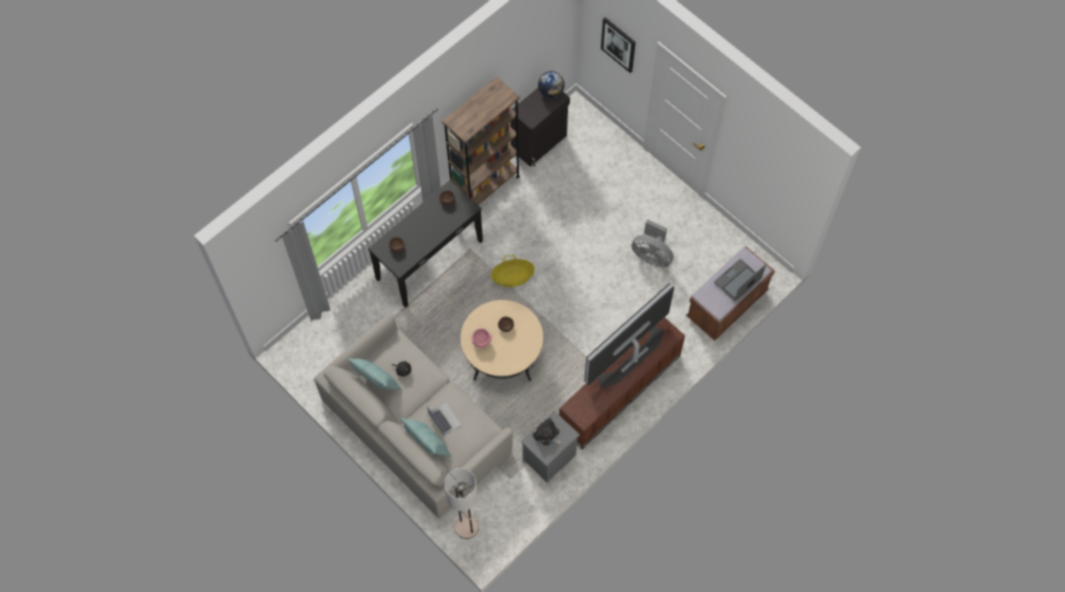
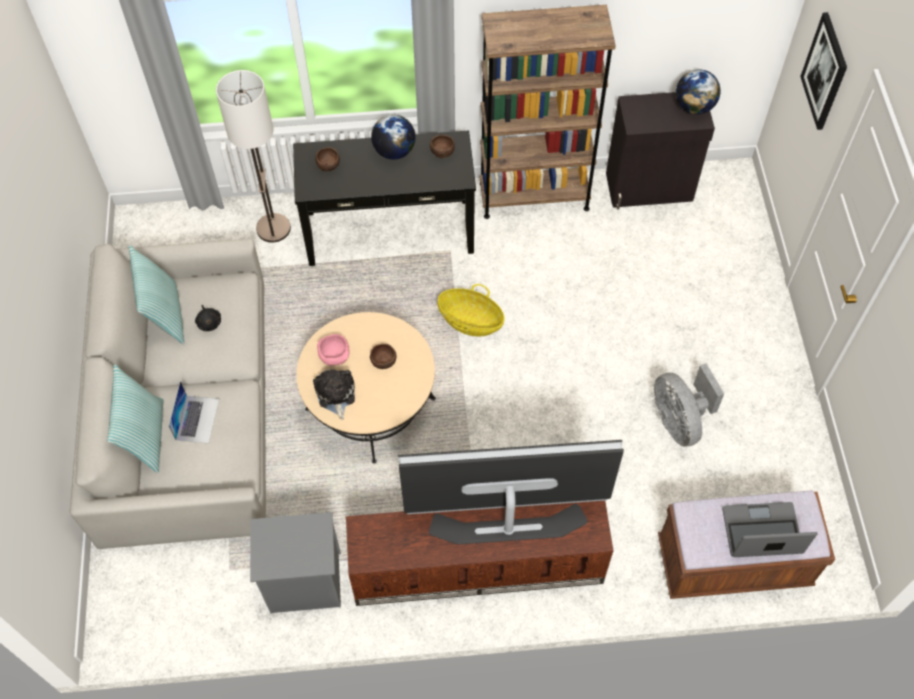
camera: 40 degrees right, 5 degrees down
(423, 217) = (394, 151): none -> globe
(466, 527) = (118, 588): floor lamp -> floor lamp (273, 228)
(547, 434) = (291, 538): plush toy -> plush toy (335, 395)

